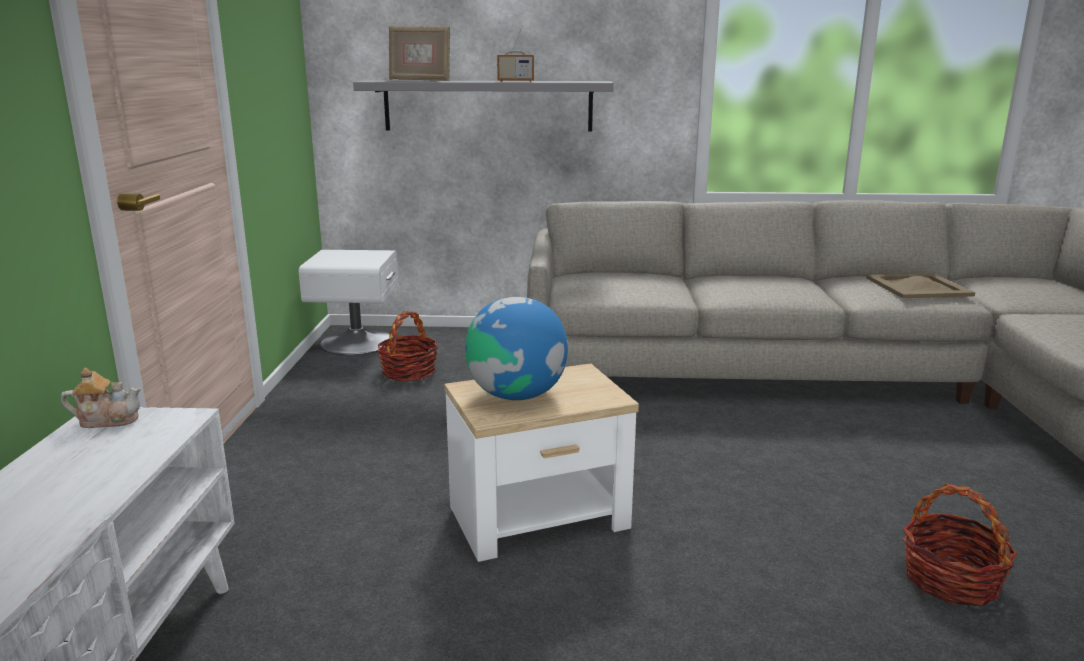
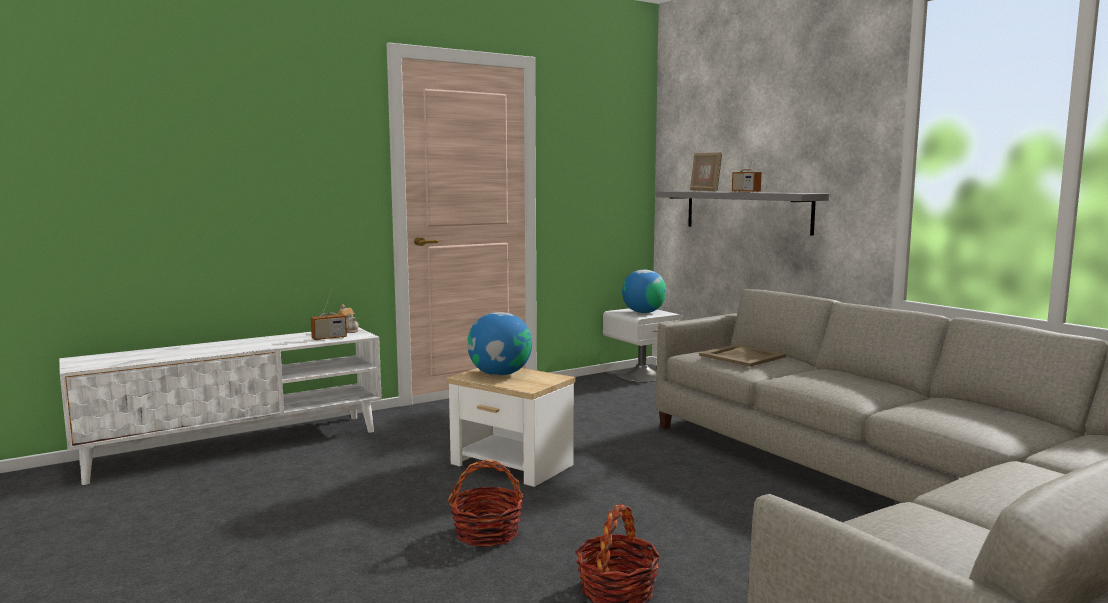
camera: 55 degrees right, 10 degrees down
(134, 449) = (329, 338): none -> radio
(352, 257) = (643, 312): none -> globe
(409, 372) = (628, 395): basket -> basket (487, 533)
(918, 286) = (983, 417): beige tray -> beige tray (743, 356)

